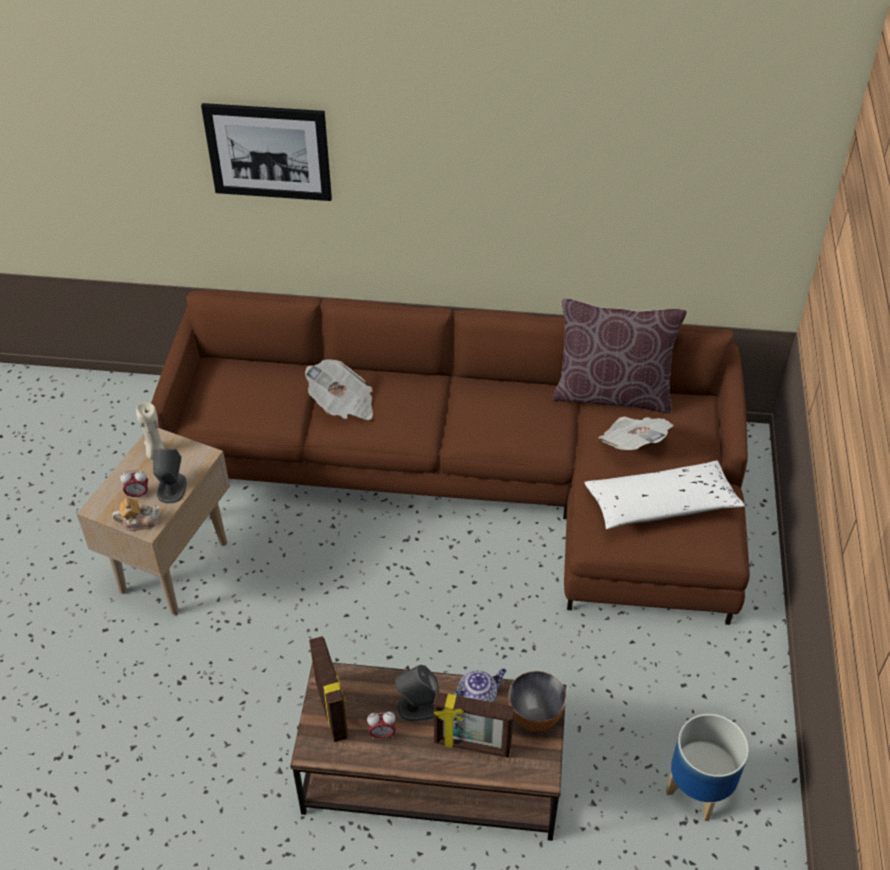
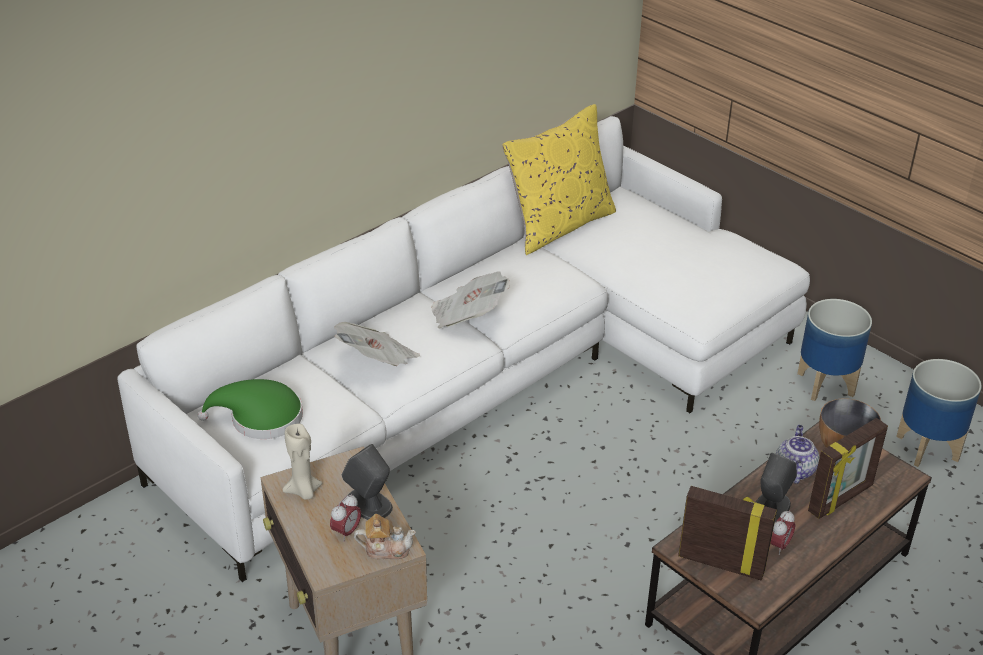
camera: 50 degrees left, 10 degrees down
(139, 522) = (386, 549): teapot -> teapot turned 60 degrees clockwise
(232, 390) = (260, 418): none -> green hat
(268, 152) = (191, 115): picture -> none
(479, 477) = (493, 379): brown sofa -> white sofa
(612, 394) = (559, 225): brown pillow -> yellow pillow
(632, 444) = (627, 243): newspaper -> newspaper (468, 316)
(661, 505) = (705, 266): white pillow -> none
(703, 676) = (826, 384): none -> planter

